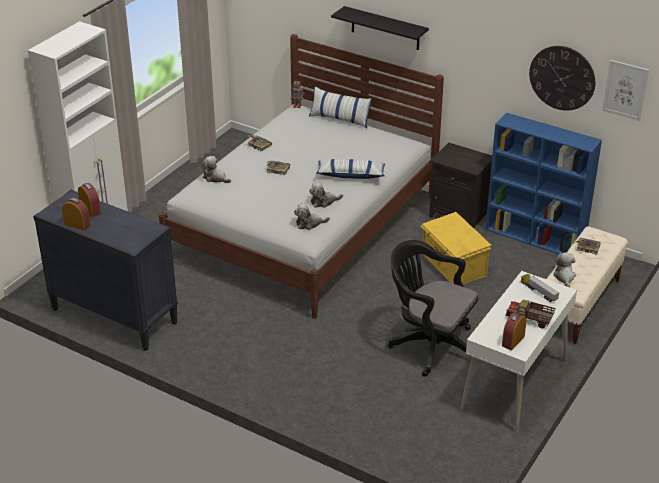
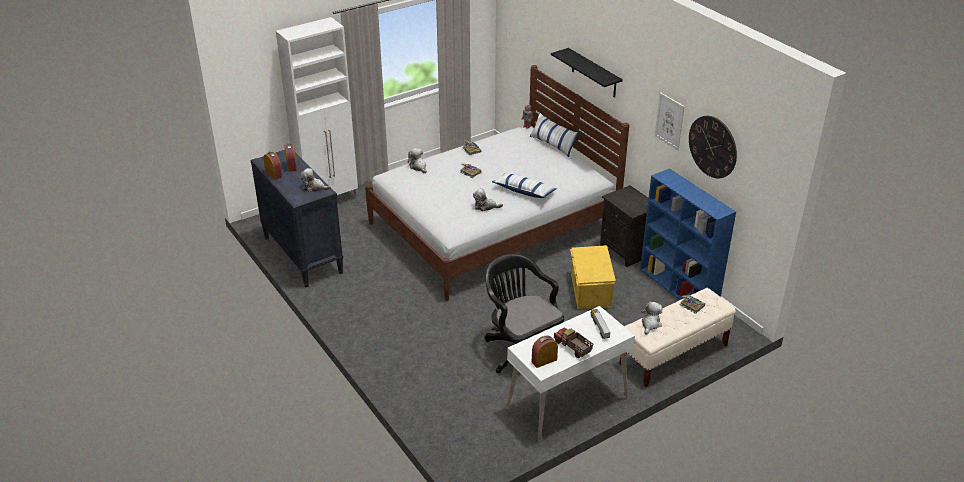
camera: 25 degrees right, 0 degrees up
(309, 223) = (461, 220): plush toy -> plush toy (314, 187)
(625, 90) = (758, 169): picture -> picture (669, 121)

